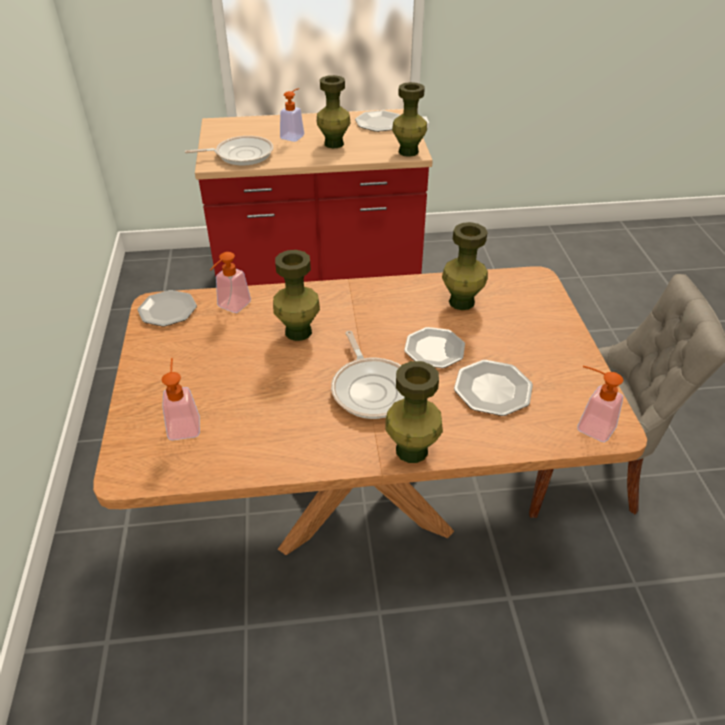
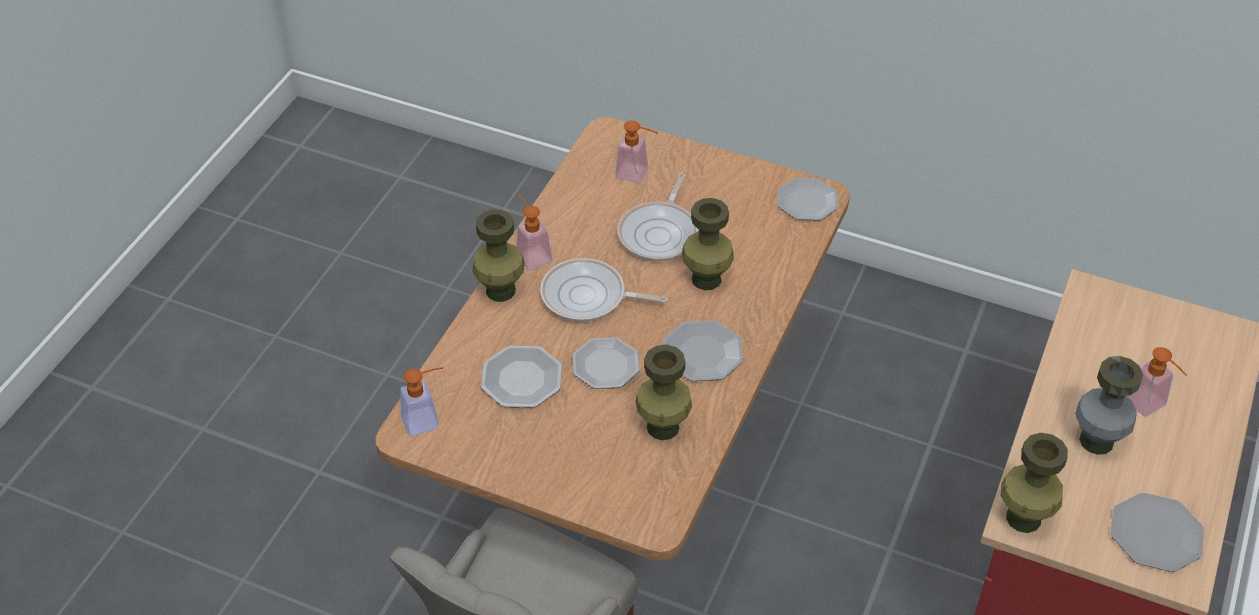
camera: 120 degrees right, 5 degrees up
(231, 307) = (781, 245): soap dispenser -> soap dispenser (531, 254)
(241, 155) = (1105, 327): frying pan -> frying pan (660, 233)
(334, 144) = (1096, 441): green vase -> grey vase
(377, 308) = (702, 352): none -> plate

